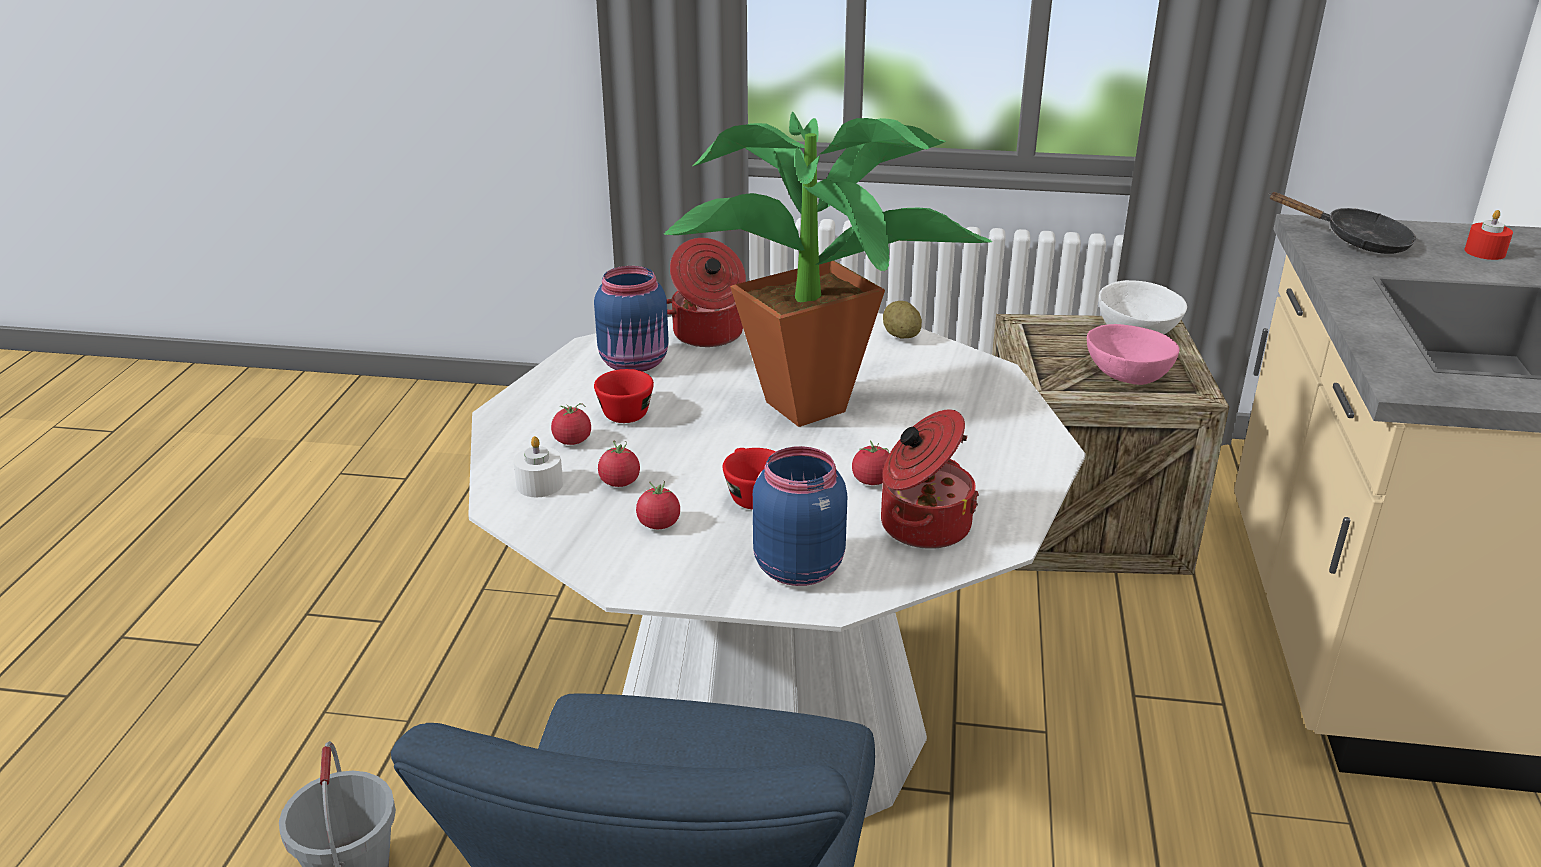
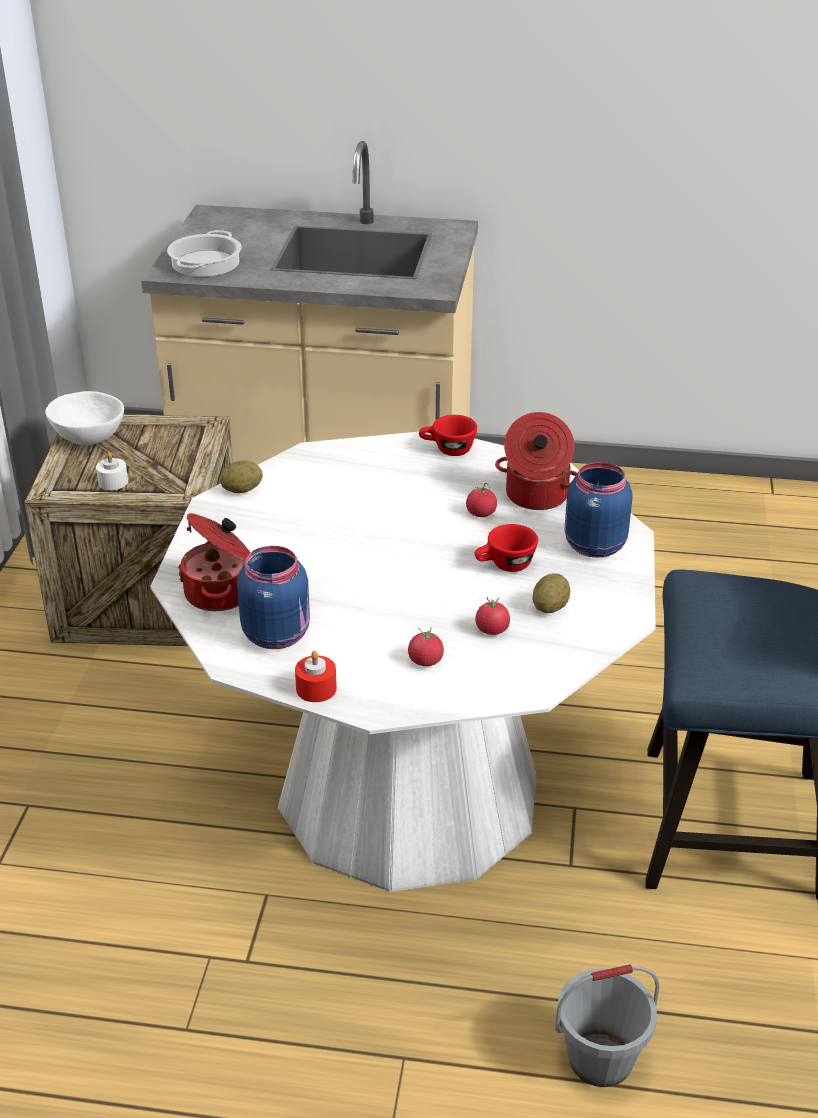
camera: 90 degrees left, 5 degrees up
(540, 484) = (499, 672): white candle -> white candle (113, 482)
(626, 411) = (371, 634): red cup -> red cup (447, 450)
(659, 524) = (550, 607): tomato -> potato
(823, 406) = (367, 531): potted plant -> none
(1127, 376) = (170, 451): pink bowl -> none
(1356, 241) = (206, 263): black frying pan -> cooking pot
(1485, 252) = (236, 229): red candle -> red candle (316, 688)

